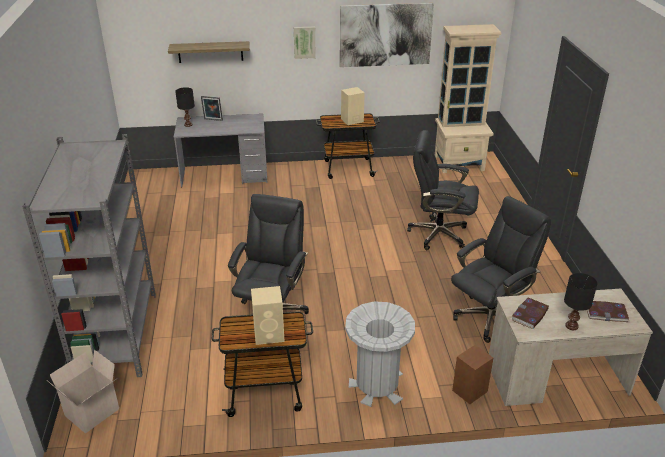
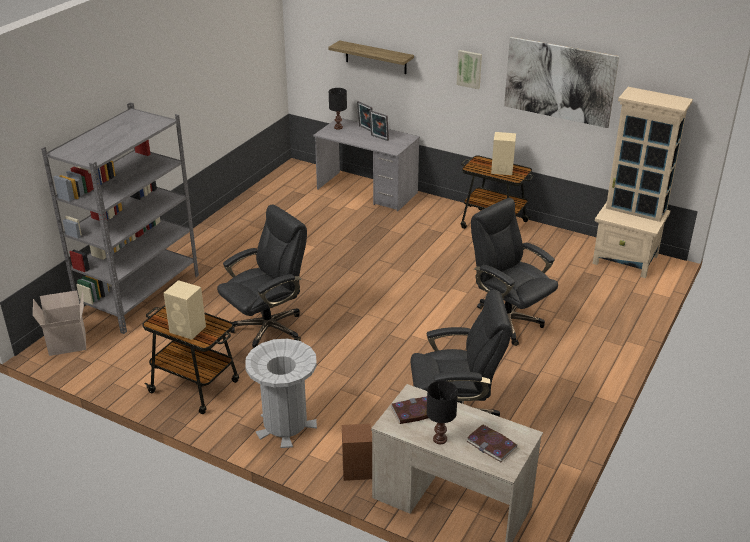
camera: 35 degrees right, 0 degrees up
(233, 123) = (379, 138): none -> picture frame

